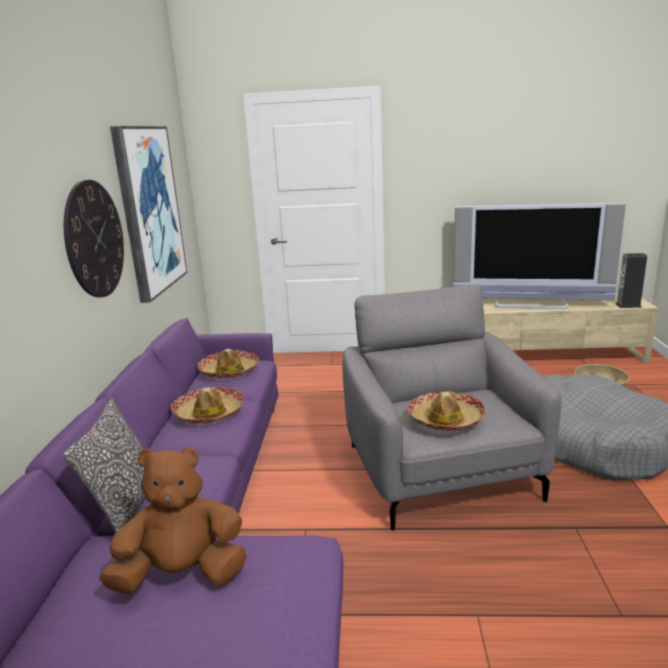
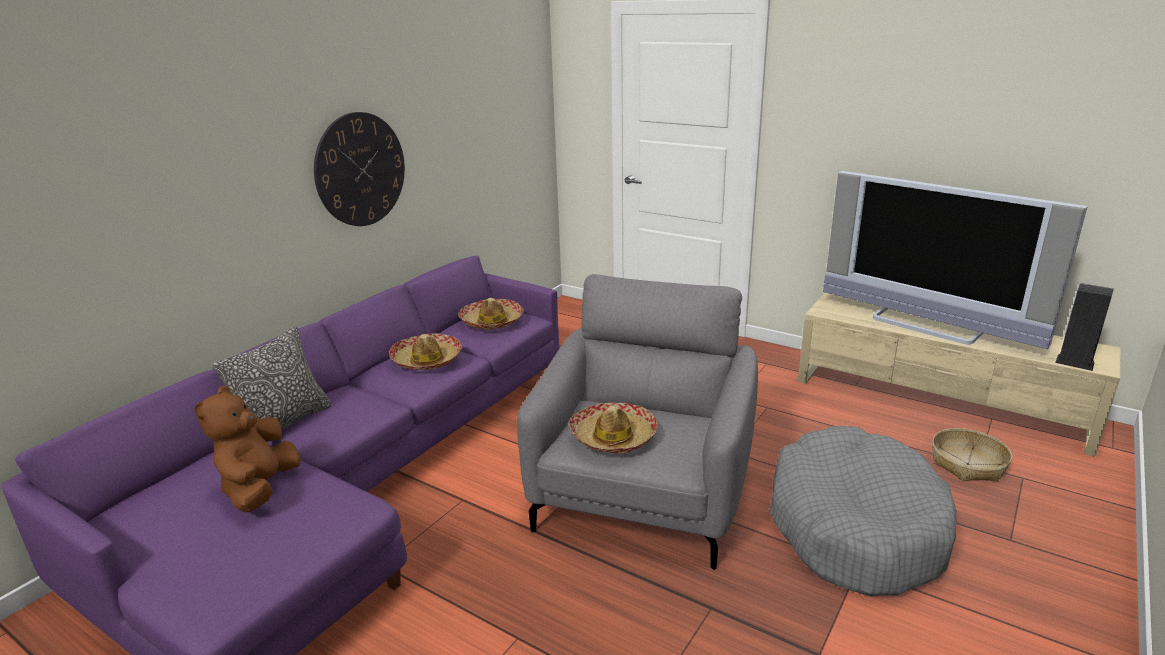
camera: 30 degrees right, 5 degrees up
(149, 210) = (460, 136): picture -> none
(183, 575) = (260, 489): brown plush toy -> brown plush toy turned 105 degrees counterclockwise

